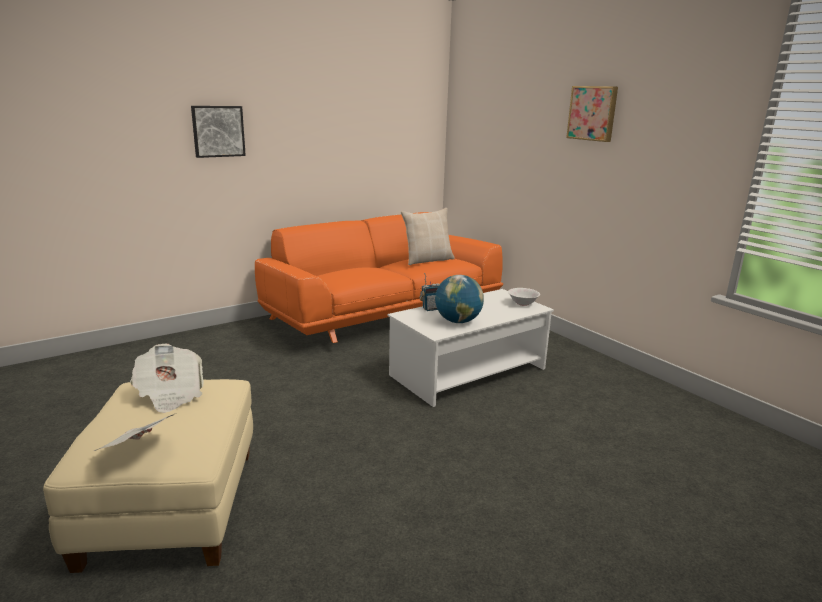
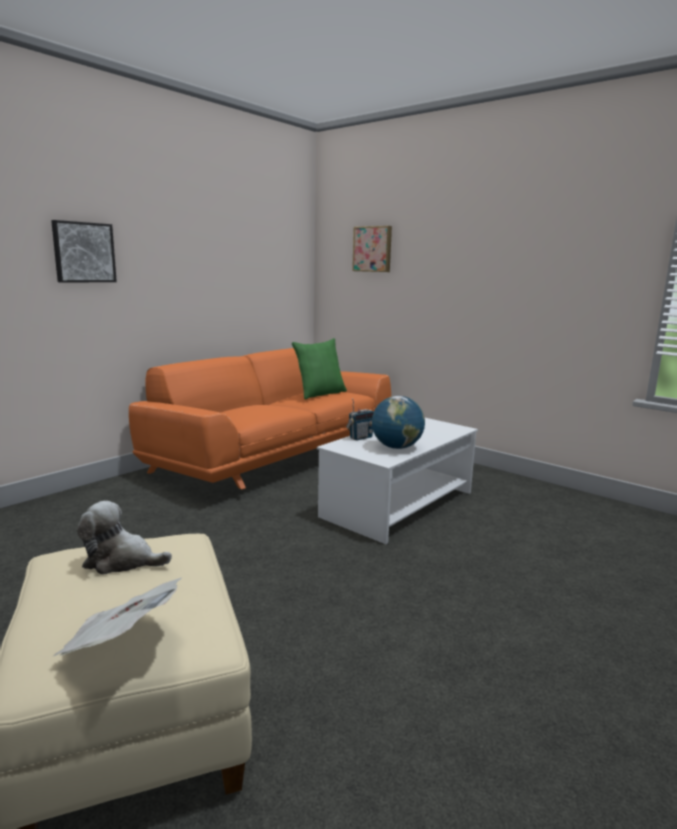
camera: 15 degrees left, 5 degrees down
(170, 394) = (121, 561): newspaper -> plush toy
(427, 260) = (320, 394): beige pillow -> green pillow
(522, 303) = (444, 426): white bowl -> none
(593, 113) = (488, 234): picture -> picture (373, 249)

